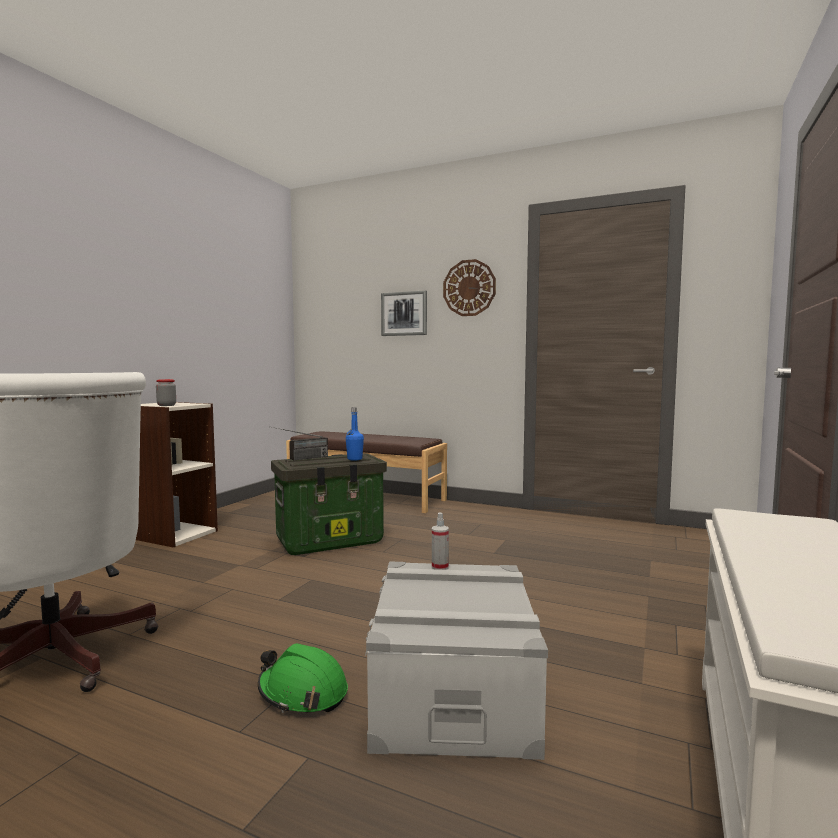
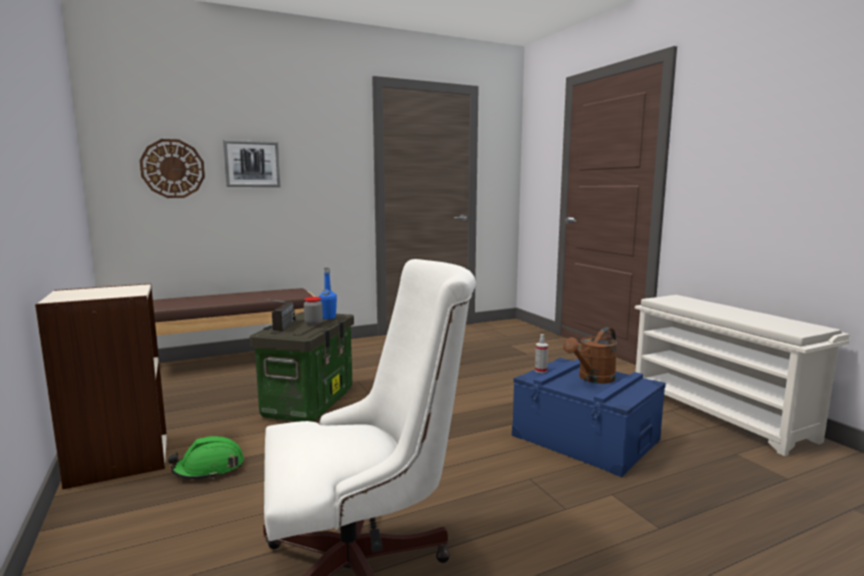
camera: 50 degrees left, 5 degrees up
(166, 405) = (124, 294): jar -> jar (313, 323)
(302, 693) = (543, 478): green hard hat -> green hard hat (209, 469)
(453, 690) = (585, 437): grey storage box -> blue storage box
(463, 598) = (592, 379): none -> brown watering can
(469, 288) = (322, 144): wall clock -> wall clock (173, 168)

